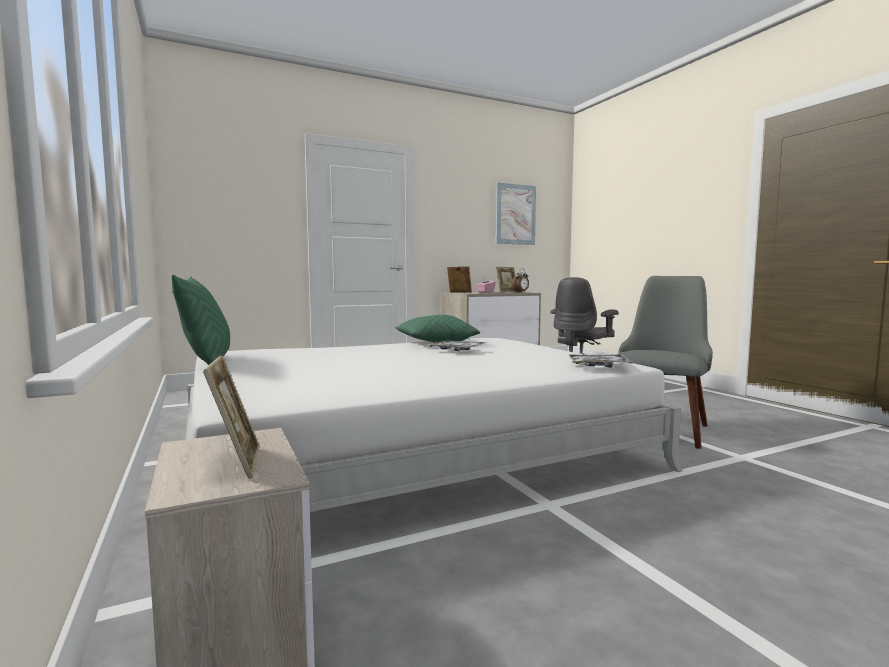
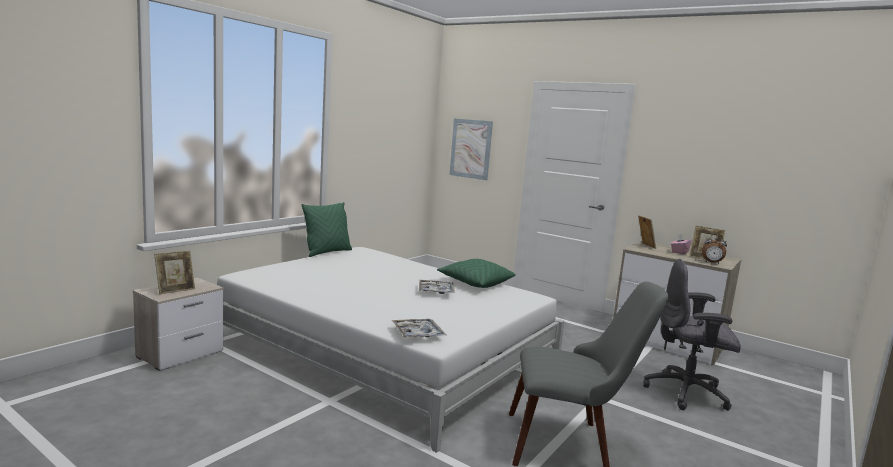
camera: 60 degrees right, 5 degrees up
(515, 214) = (772, 161): picture -> picture (471, 149)

